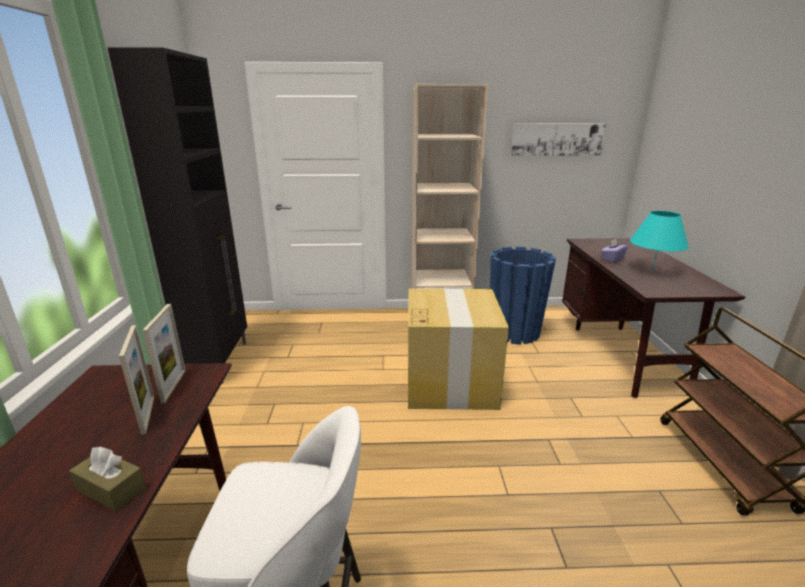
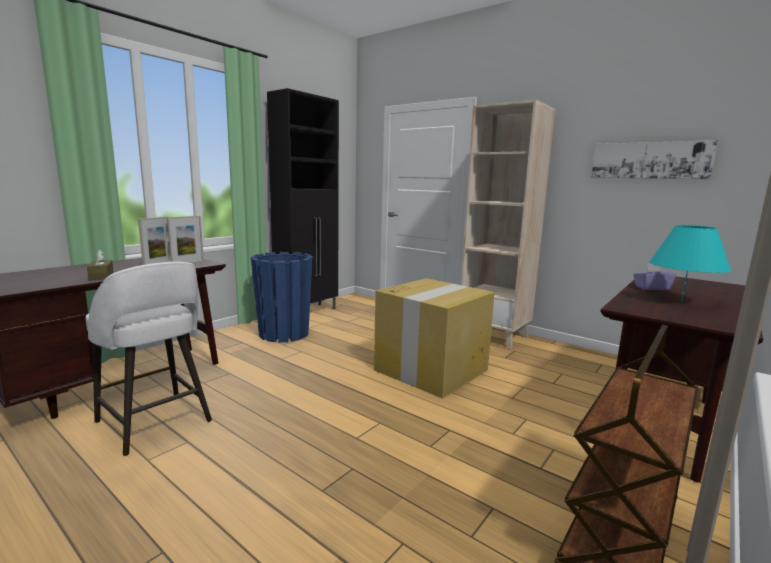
camera: 40 degrees right, 10 degrees down
(514, 332) = (554, 363): blue planter -> blue planter (284, 333)

